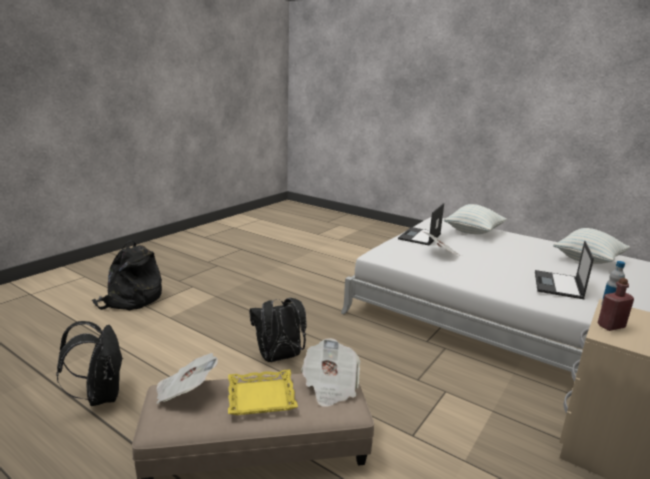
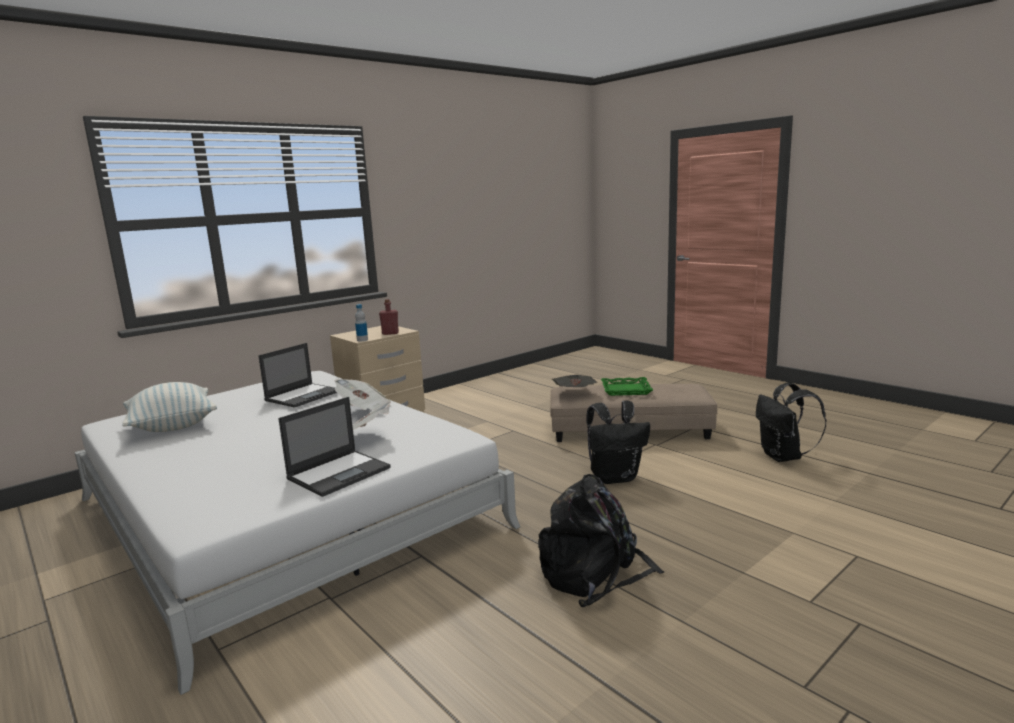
camera: 165 degrees left, 5 degrees down
(131, 299) = (904, 571): black backpack -> black backpack (595, 574)
(185, 391) = (683, 394): newspaper -> newspaper (365, 410)
(261, 397) = (626, 390): yellow tray -> green tray
(473, 232) = (211, 483): pillow -> none

